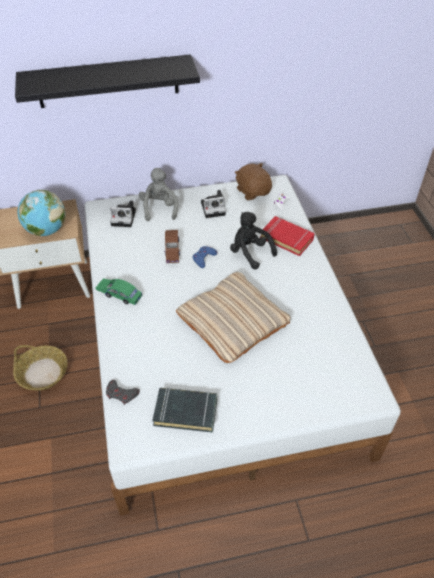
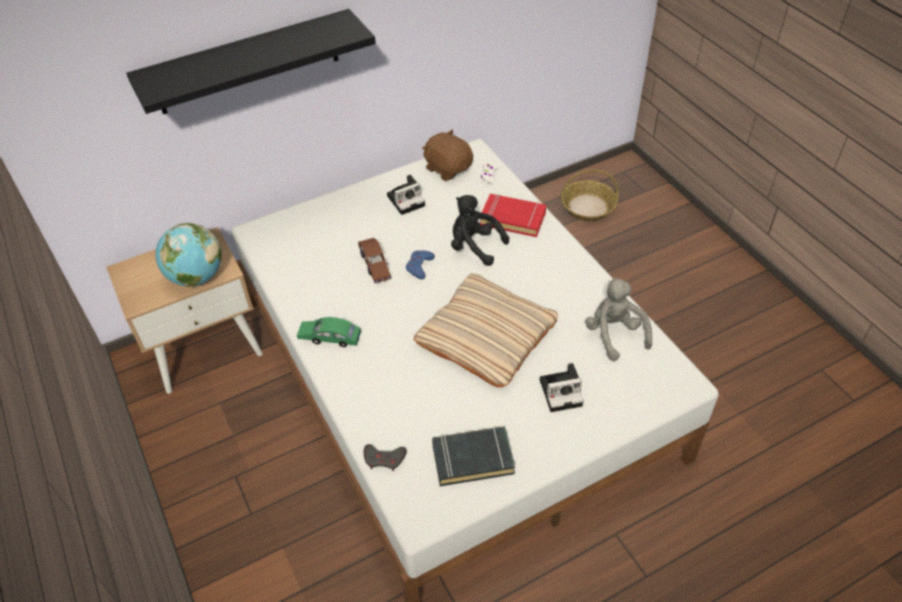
camera: 15 degrees left, 0 degrees up
(42, 373) = (237, 469): basket -> basket (587, 207)
(124, 218) = (295, 237): camera -> camera (562, 391)
(159, 208) = (336, 215): grey plush toy -> grey plush toy (614, 334)

